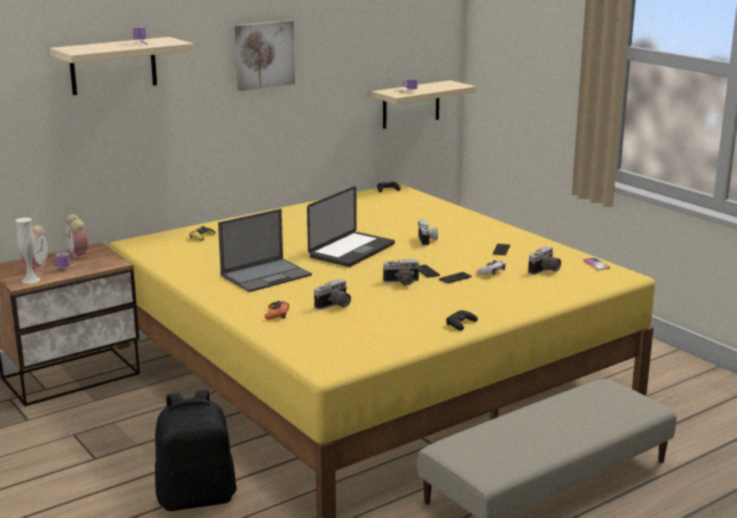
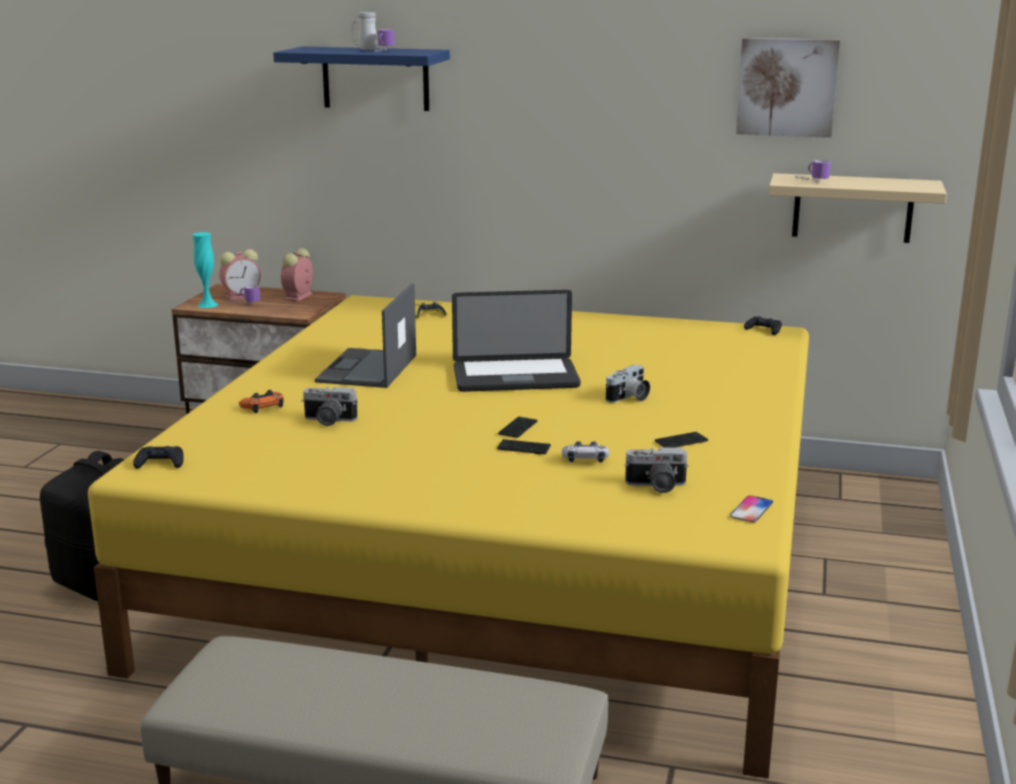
camera: 50 degrees right, 0 degrees up
(30, 280) = (207, 305): white vase -> turquoise vase
(113, 66) = (375, 78): beige shelf -> blue shelf
(117, 44) = (364, 49): none -> white mug
(264, 55) = (588, 91): picture -> picture (787, 87)
(266, 275) = (367, 369): laptop -> laptop turned 90 degrees clockwise
(401, 282) = (458, 428): camera -> none
(461, 323) = (374, 495): black game controller -> black game controller (160, 463)

